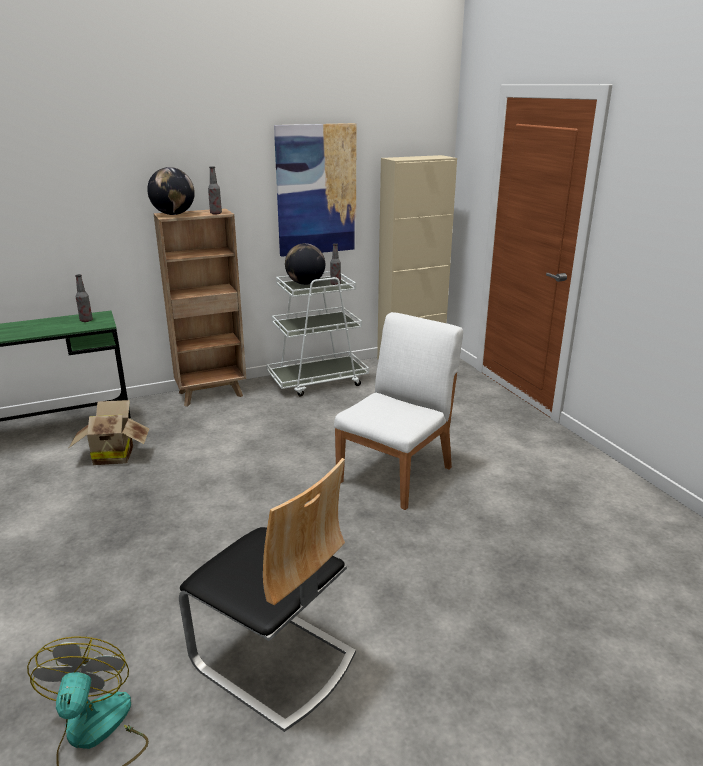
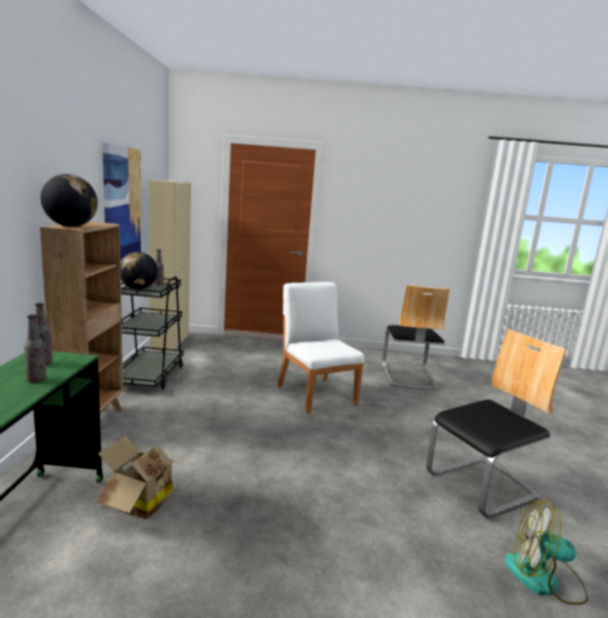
camera: 65 degrees left, 10 degrees down
(216, 213) = (104, 224): bottle -> bottle (36, 380)
(318, 381) = (149, 376): white cart -> black cart
(573, 533) = (408, 376): none -> chair

